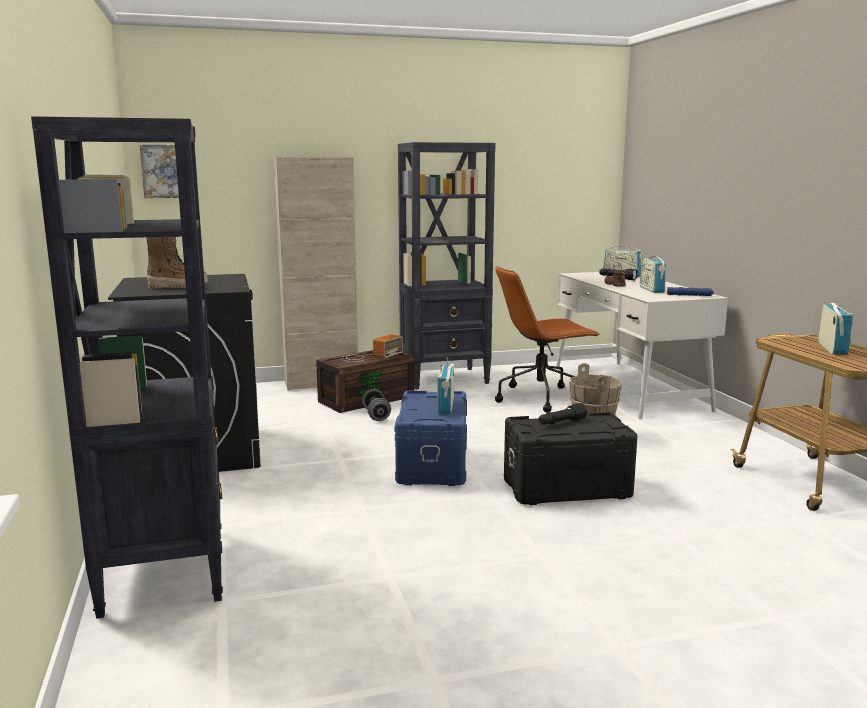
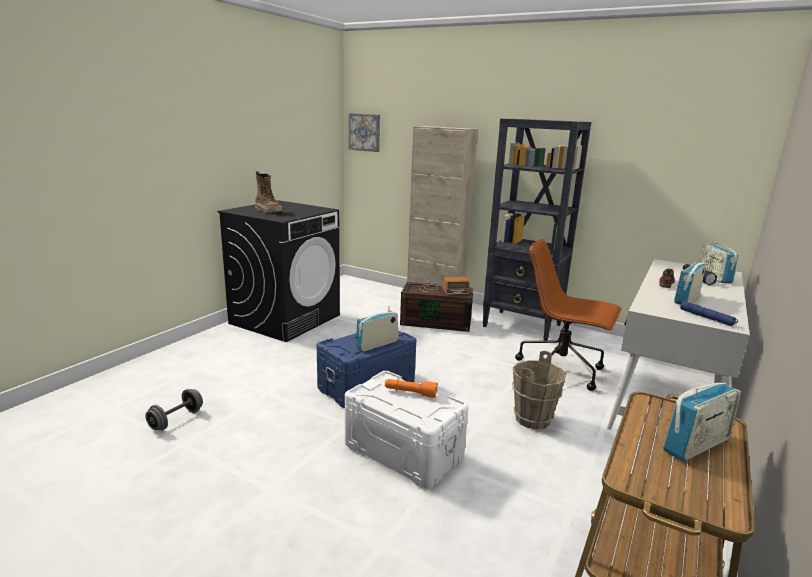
camera: 45 degrees right, 5 degrees up
(165, 570) = (134, 379): black bookcase -> none
(376, 415) = (415, 335): grey dumbbell -> grey dumbbell (176, 420)
(561, 423) = (410, 393): black flashlight -> orange flashlight
(567, 488) = (403, 452): black storage box -> white storage box

